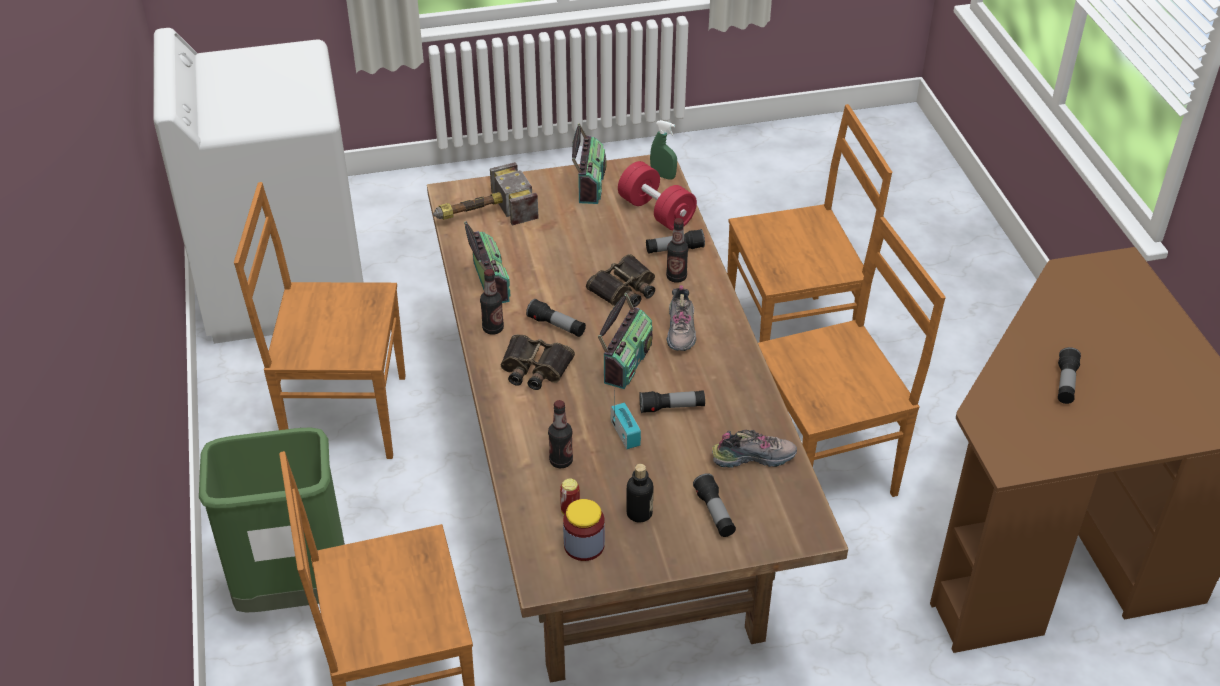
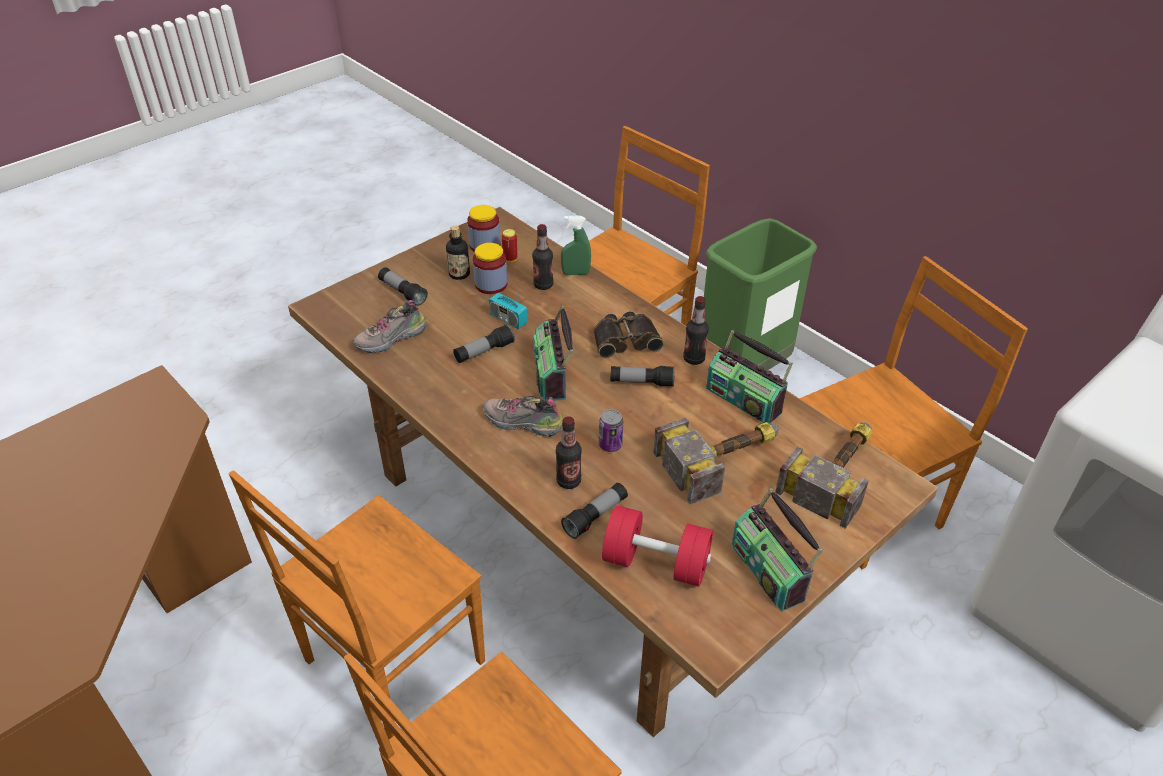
camera: 150 degrees right, 0 degrees up
(550, 250) = (724, 459): none -> hammer
(614, 484) = (491, 284): none -> jar
(625, 289) = (610, 445): binoculars -> can
(663, 176) = (693, 629): green spray bottle -> green spray bottle (575, 273)
(682, 330) = (522, 423): shoe -> shoe turned 45 degrees counterclockwise
(1065, 383) = (86, 489): flashlight -> none

